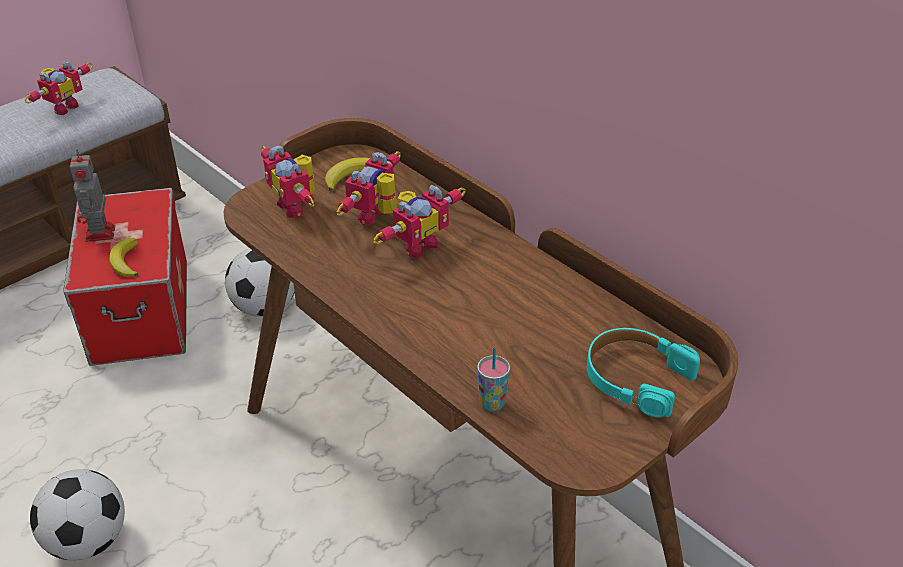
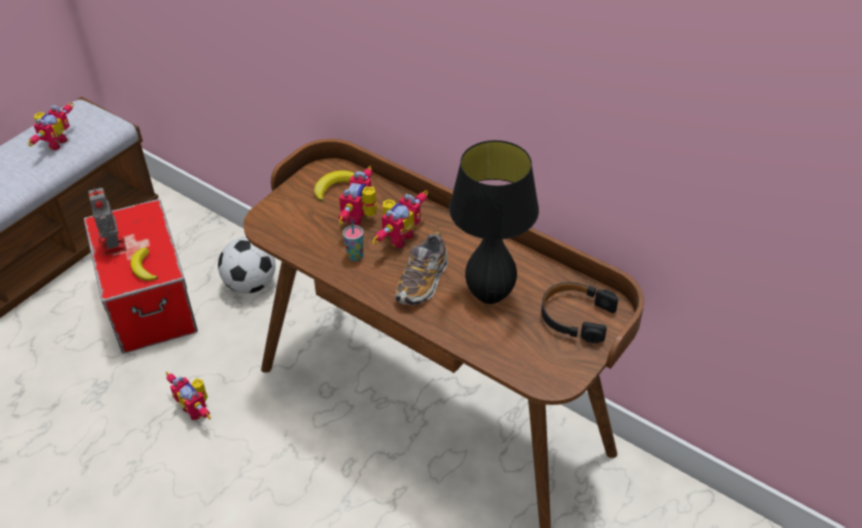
camera: 10 degrees left, 5 degrees up
(88, 540) = (168, 490): football -> none
(296, 206) = (298, 217): toy robot -> toy robot (196, 409)
(433, 303) = (422, 281): none -> shoe
(492, 403) = (483, 350): cup -> cup (355, 256)
(520, 333) = (489, 295): none -> black table lamp
(636, 378) = (576, 317): turquoise headphones -> black headphones

